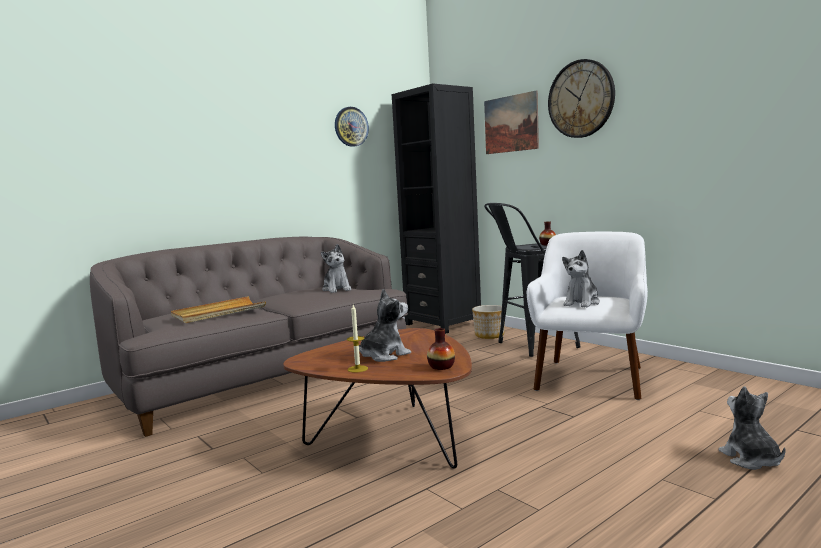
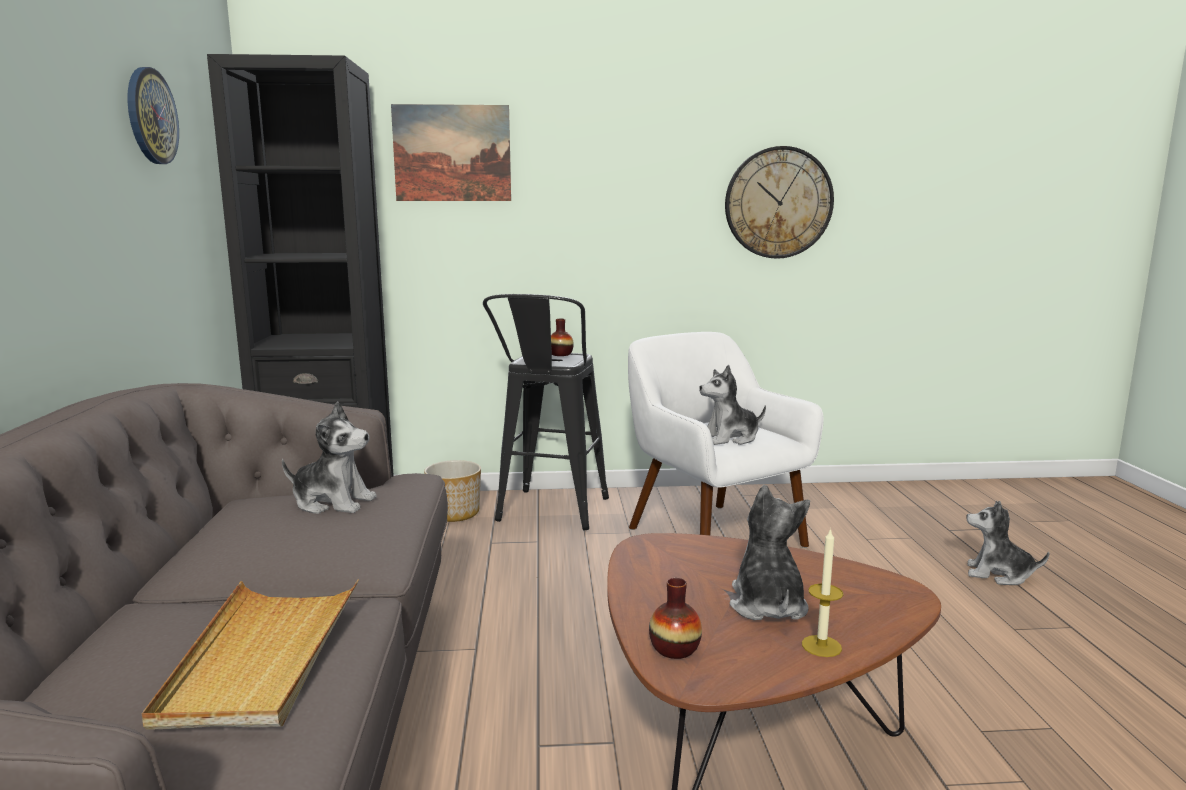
camera: 55 degrees left, 5 degrees up
(441, 367) = (882, 589): vase -> vase (674, 649)
(581, 99) = (590, 133): wall clock -> wall clock (778, 203)
(582, 303) = (730, 438): plush toy -> plush toy turned 90 degrees clockwise

